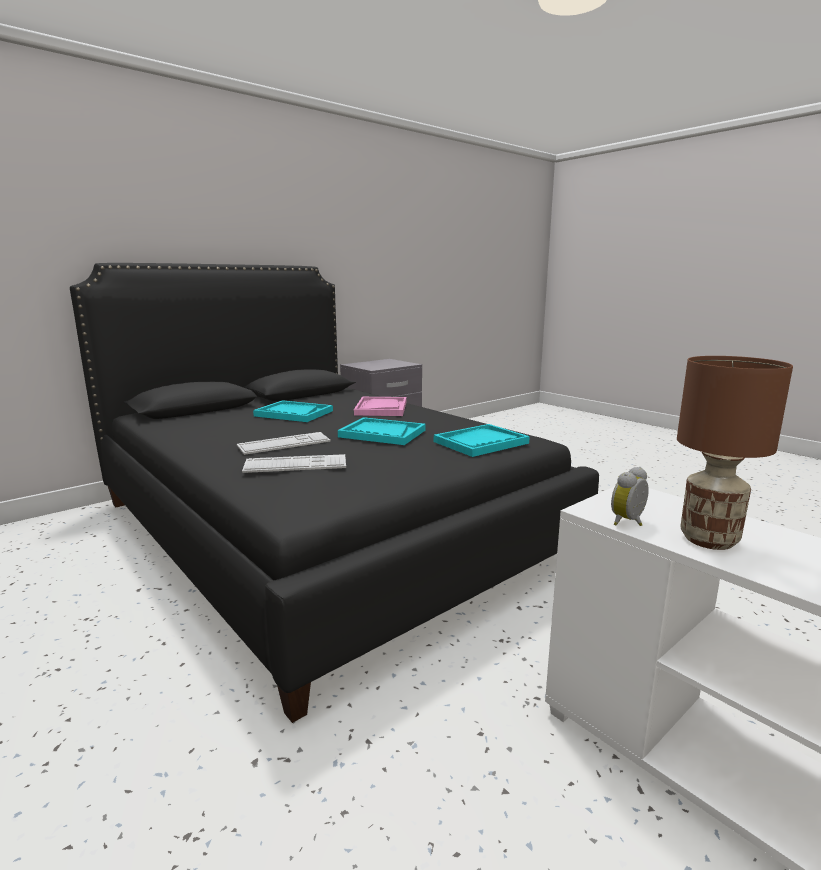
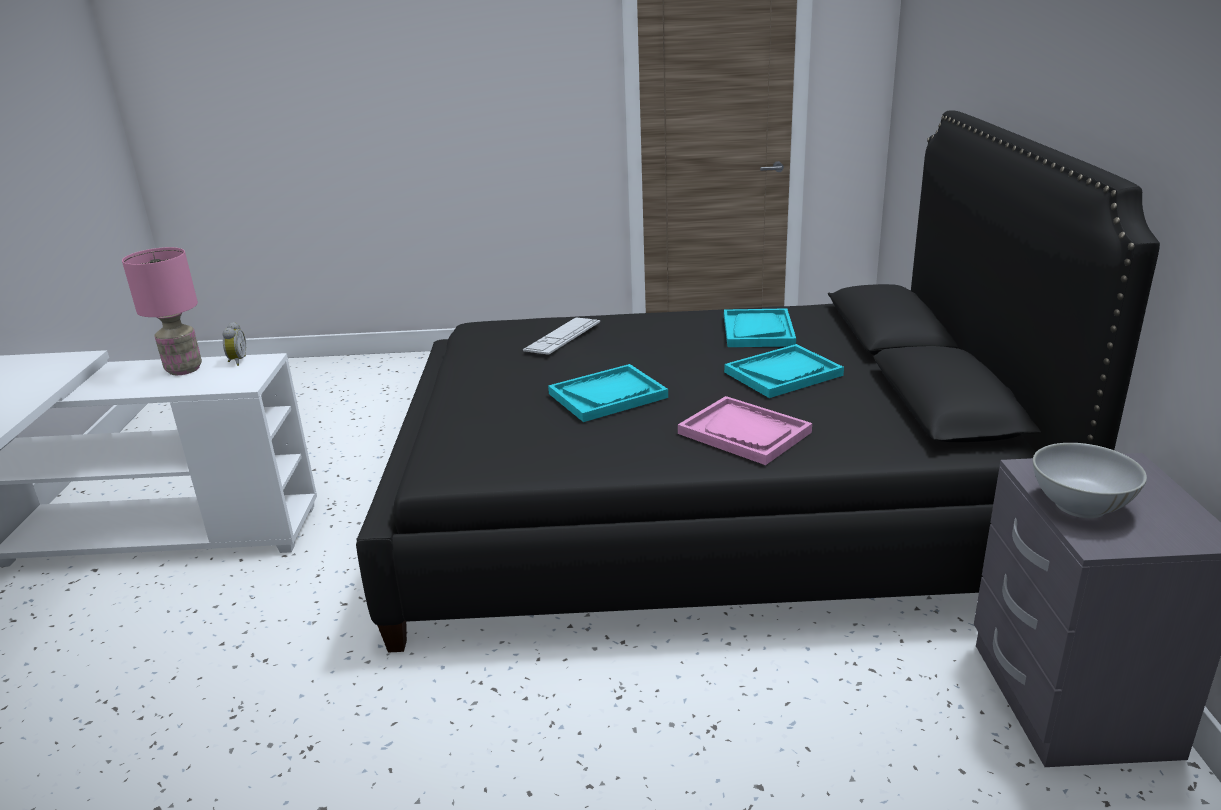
camera: 130 degrees right, 10 degrees up
(284, 444) = (640, 345): keyboard -> none
(390, 365) = (1079, 505): none -> white bowl
(481, 442) = (487, 434): turquoise tray -> turquoise tray (758, 331)
(709, 540) = (183, 369): brown table lamp -> pink table lamp

